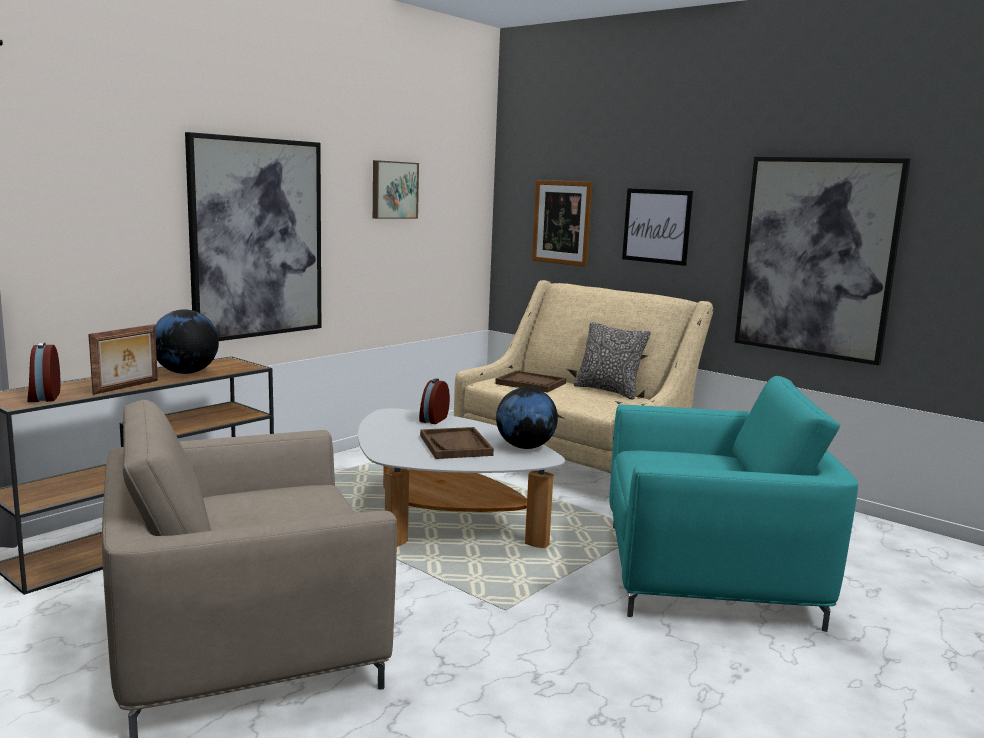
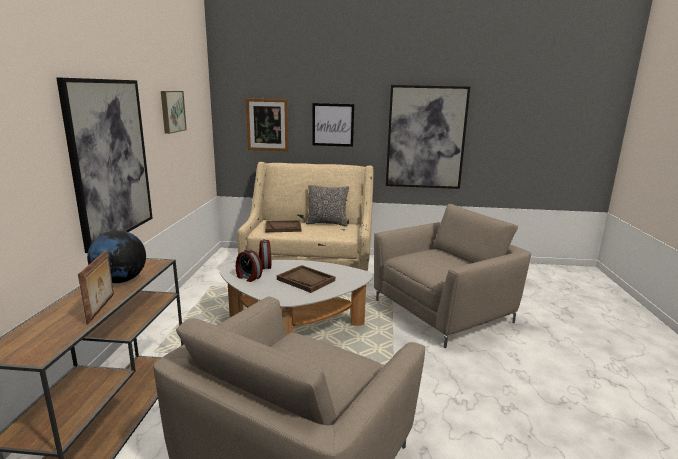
camera: 35 degrees left, 5 degrees up
(43, 397) = (46, 341): alarm clock -> alarm clock (248, 277)
(525, 447) = (340, 270): globe -> none
(708, 573) = (443, 311): turquoise armchair -> beige armchair

